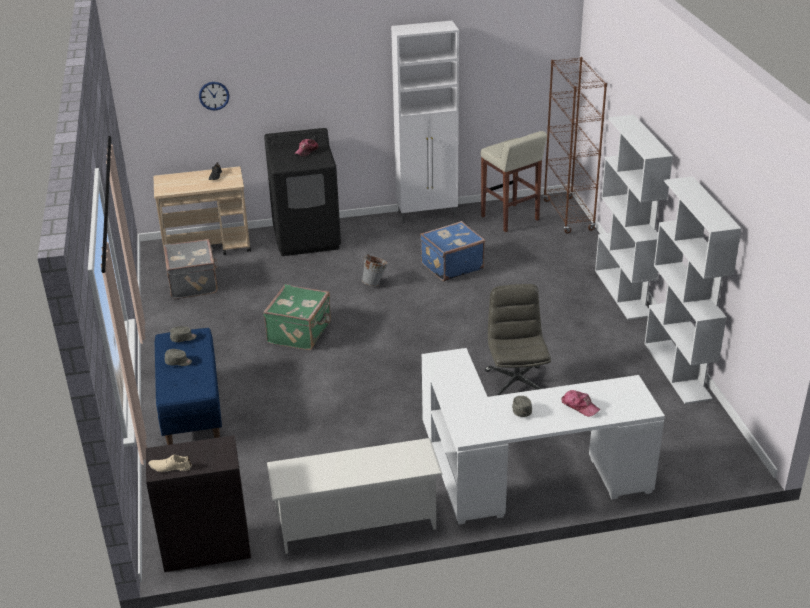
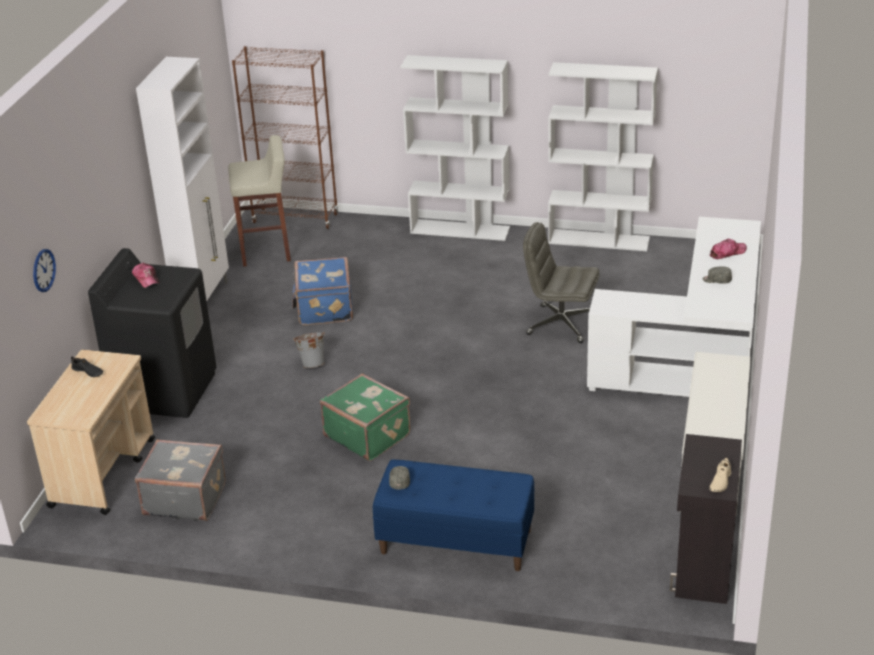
camera: 65 degrees left, 0 degrees up
(178, 362) = (447, 492): grey cap -> none

